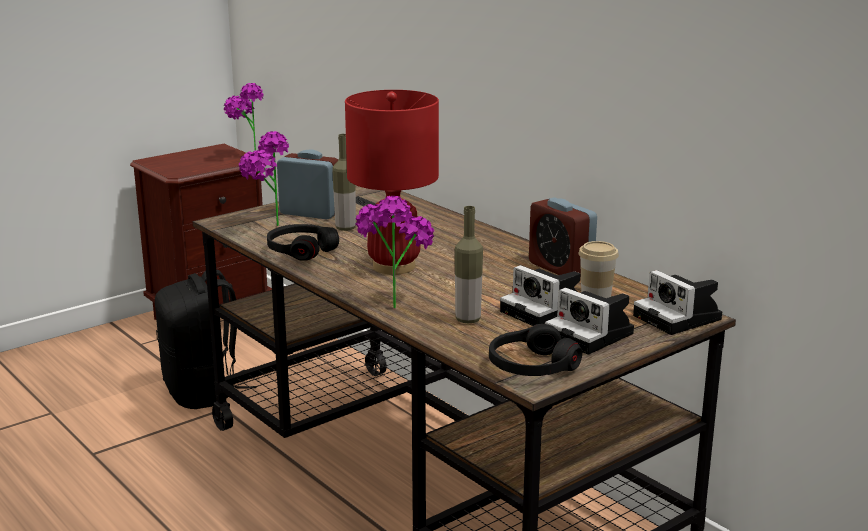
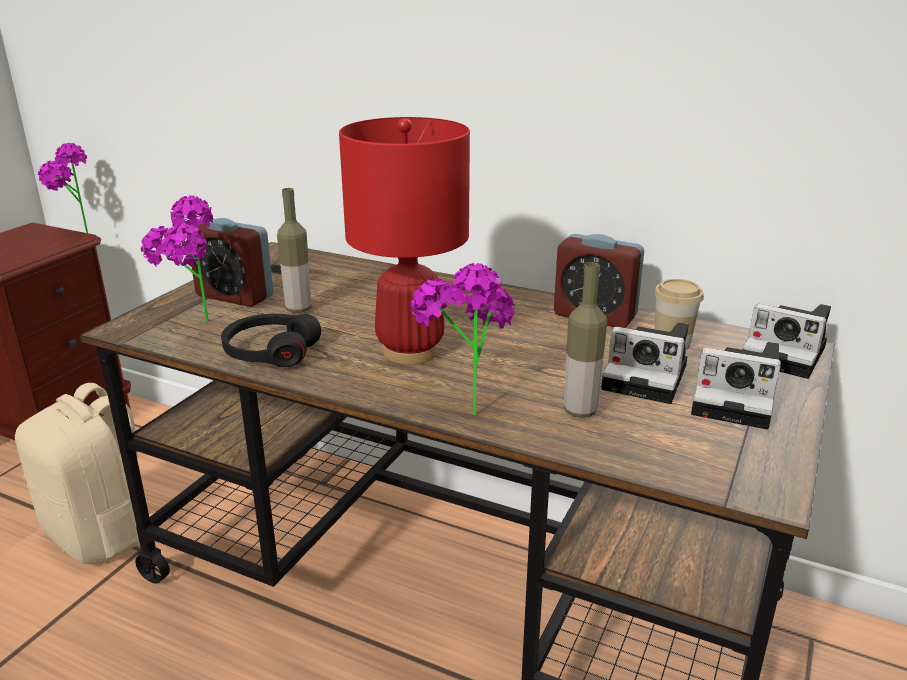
camera: 25 degrees left, 5 degrees up
(203, 392) = (101, 533): black backpack -> beige backpack
(310, 213) = (235, 296): alarm clock -> alarm clock turned 150 degrees counterclockwise
(531, 366) = (733, 465): black headphones -> none

